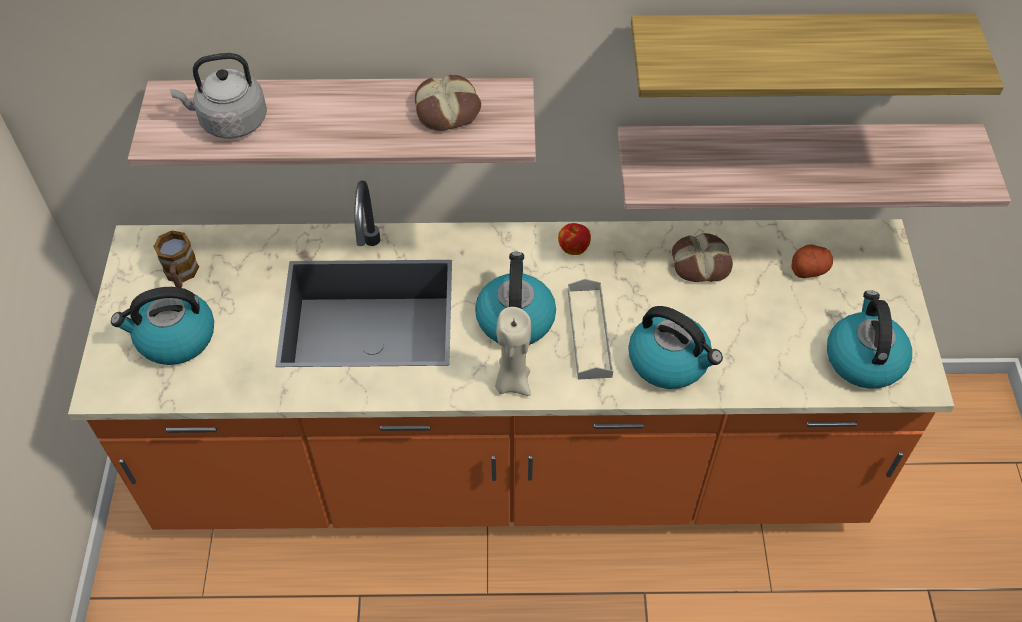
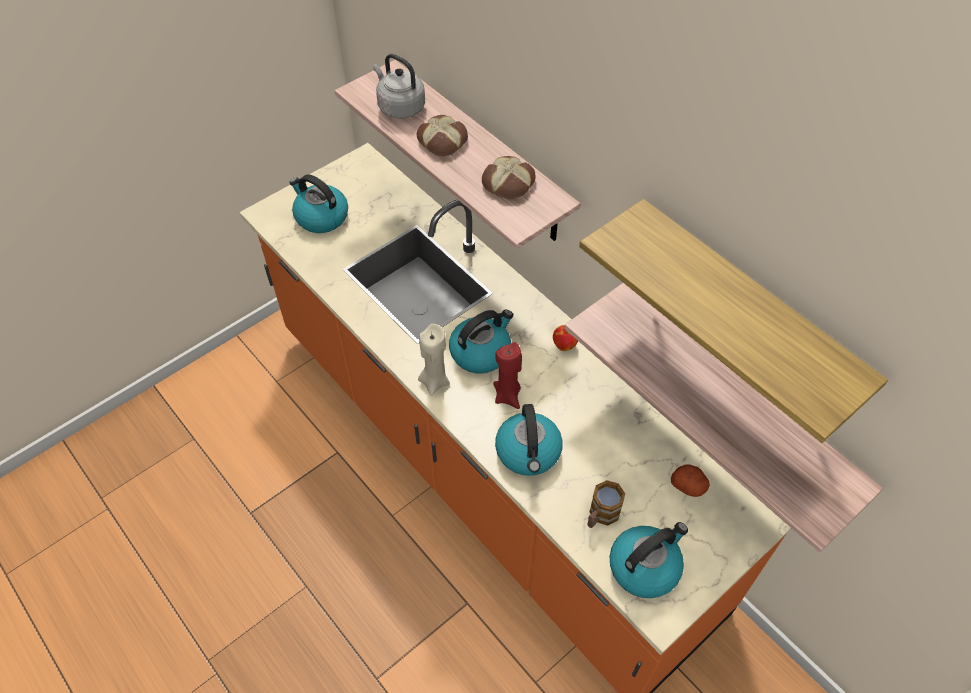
camera: 50 degrees right, 0 degrees up
(181, 275) = (362, 189): mug -> mug (600, 515)
(589, 333) = (508, 395): grey tray -> red candle
(700, 262) = (626, 419): bread -> bread (443, 140)

